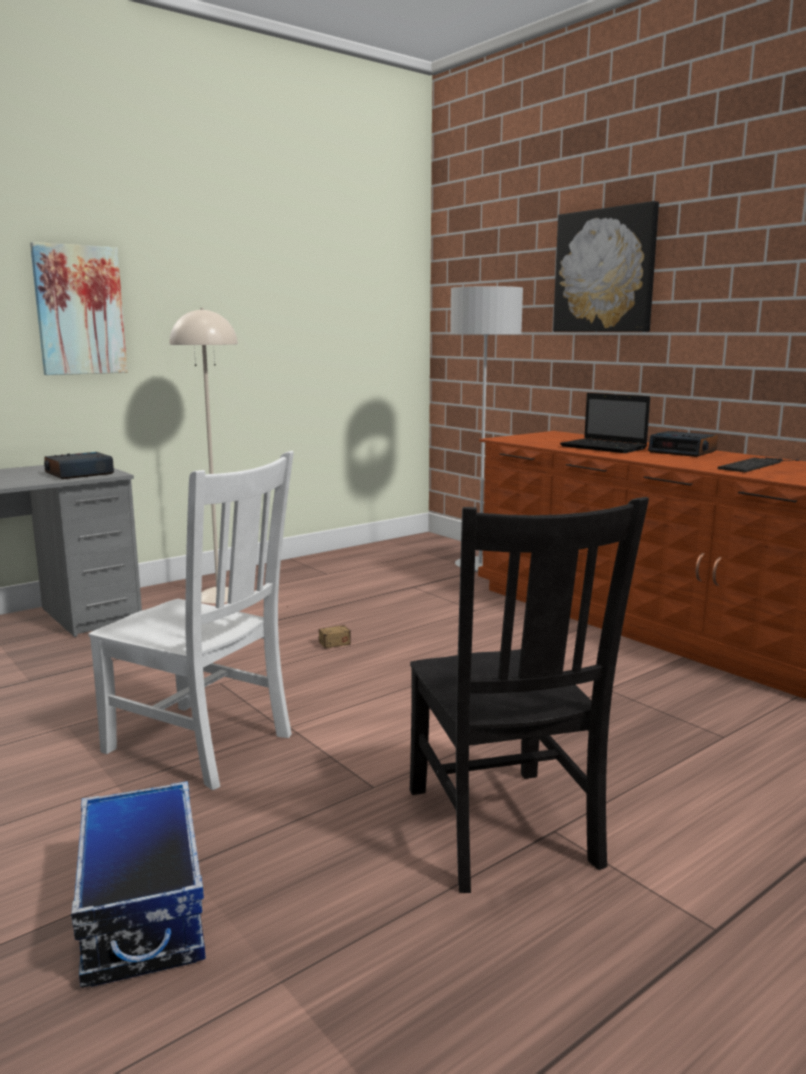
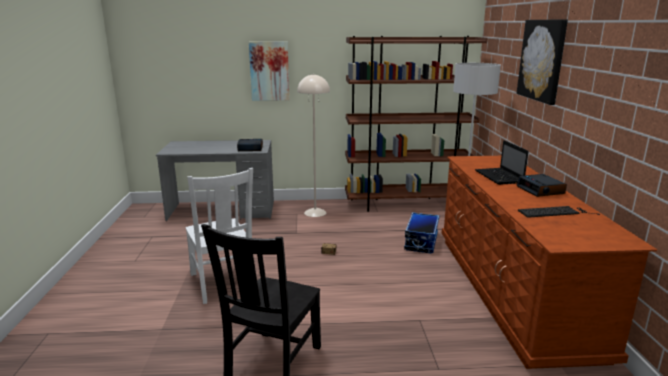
camera: 35 degrees right, 5 degrees up
(140, 910) = (133, 338): storage box -> storage box (420, 241)
(358, 556) = (406, 204): none -> brown bookcase

